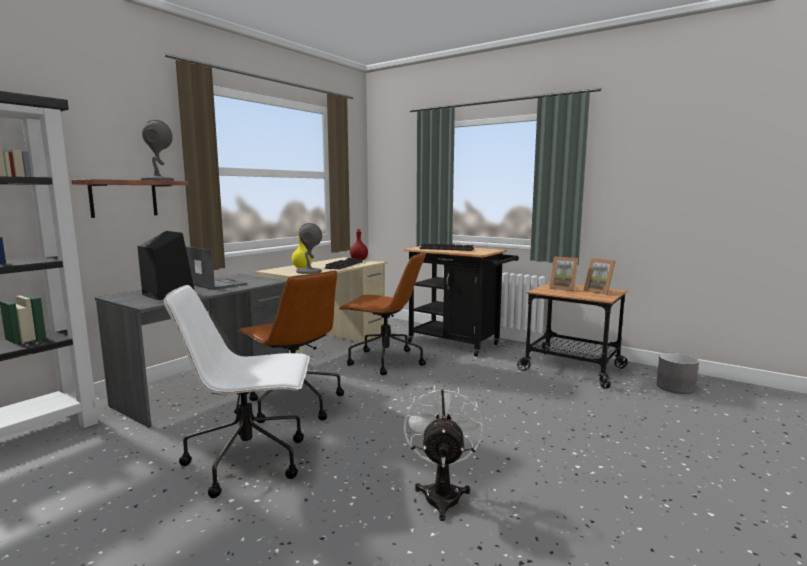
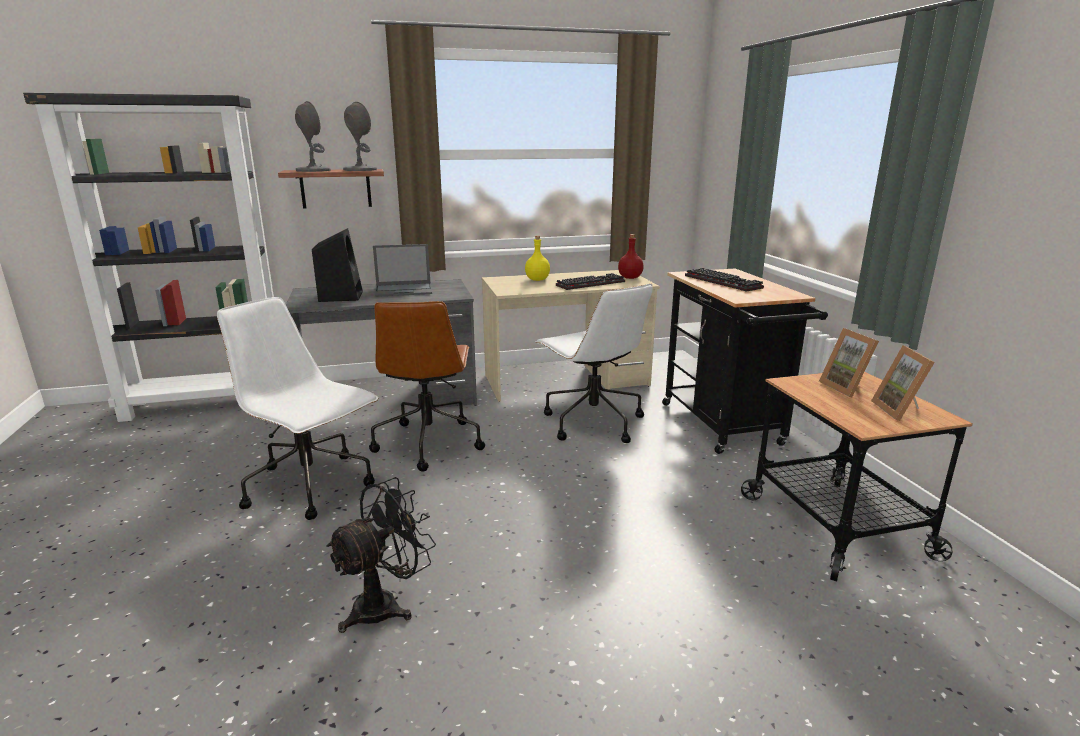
camera: 40 degrees right, 10 degrees up
(216, 284) = (404, 290): laptop -> laptop turned 90 degrees clockwise
(308, 271) = (527, 287): grey table lamp -> grey table lamp (313, 170)
(384, 361) = (592, 422): brown office chair -> white office chair
(442, 493) = (386, 604): white fan -> black fan
(675, 387) = (986, 638): grey planter -> none

